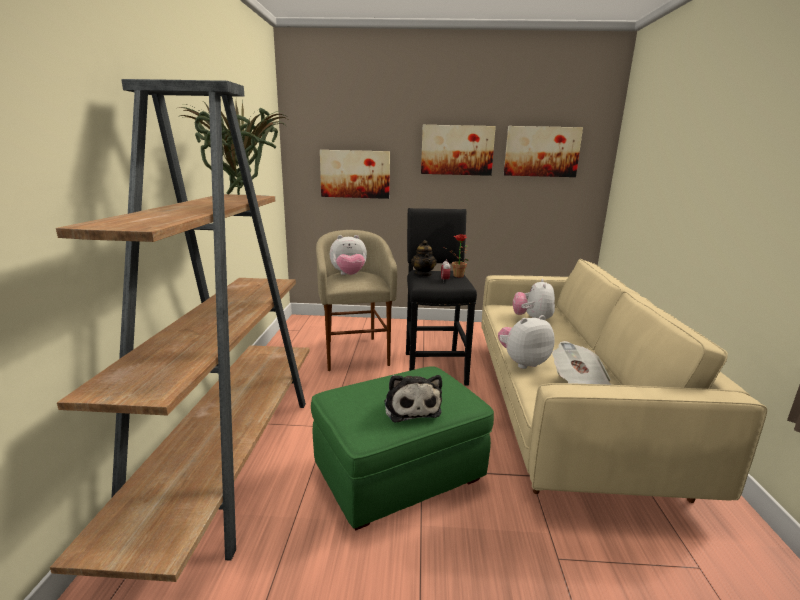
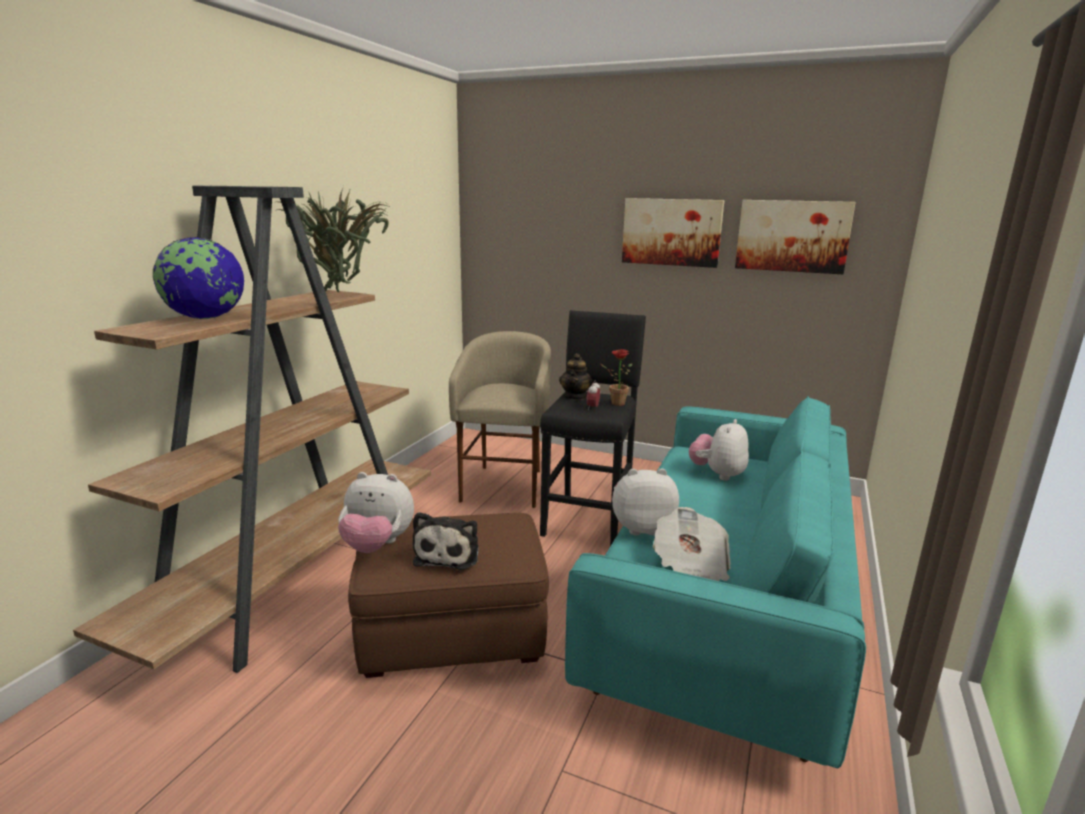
camera: 20 degrees right, 0 degrees up
(161, 214) = (205, 318): none -> globe
(349, 275) = (497, 388): plush toy -> plush toy (377, 545)
(355, 174) = (542, 260): picture -> none
(400, 474) = (453, 633): green ottoman -> brown ottoman
(564, 408) = (723, 602): beige sofa -> turquoise sofa

